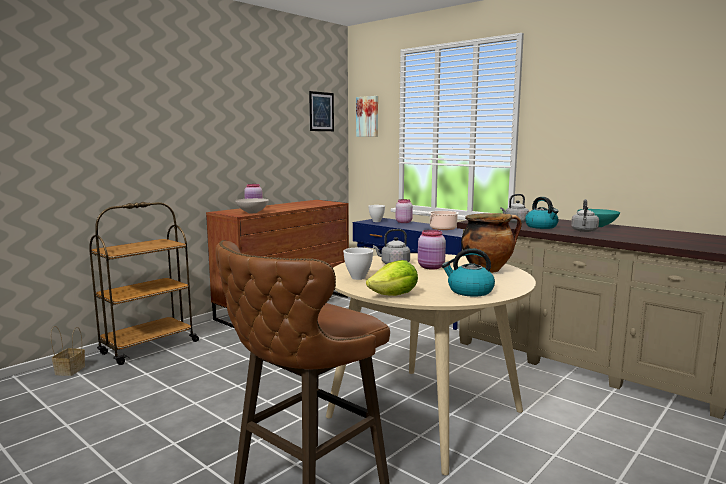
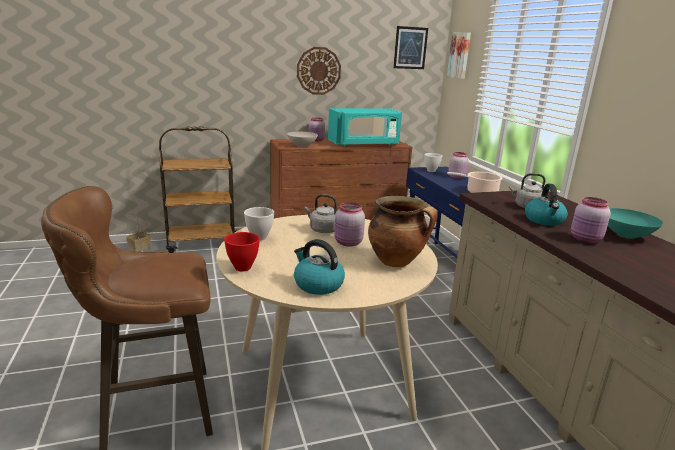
camera: 30 degrees right, 10 degrees up
(247, 136) = (318, 71): none -> wall clock
(305, 205) = (364, 144): none -> turquoise microwave
(394, 295) = (243, 268): lettuce -> red bowl
(584, 231) = (586, 240): grey kettle -> pink jar

